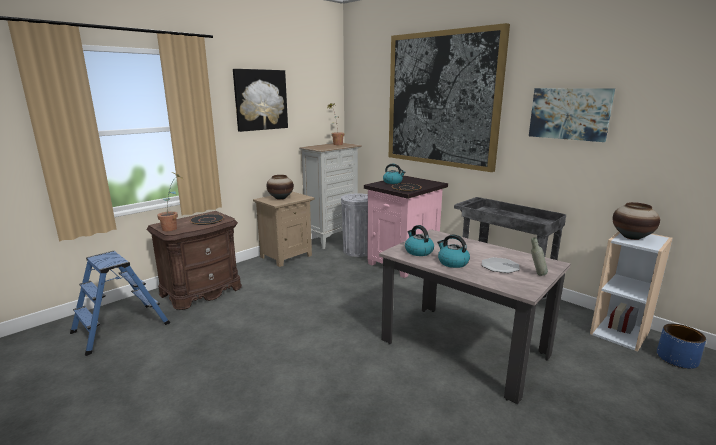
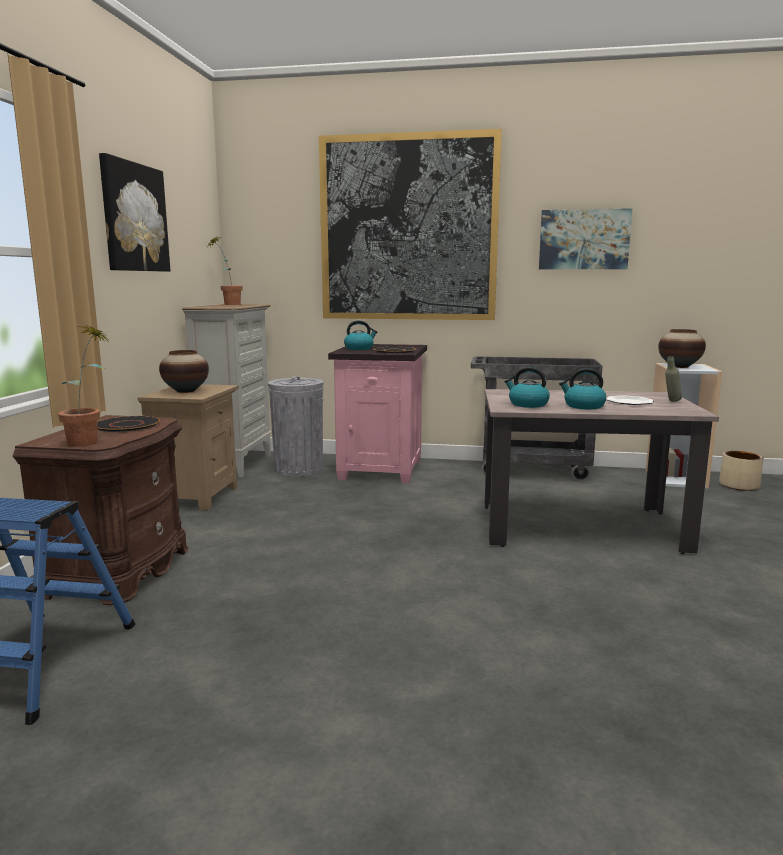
camera: 35 degrees left, 5 degrees down
(677, 359) = (739, 486): blue planter -> beige planter

